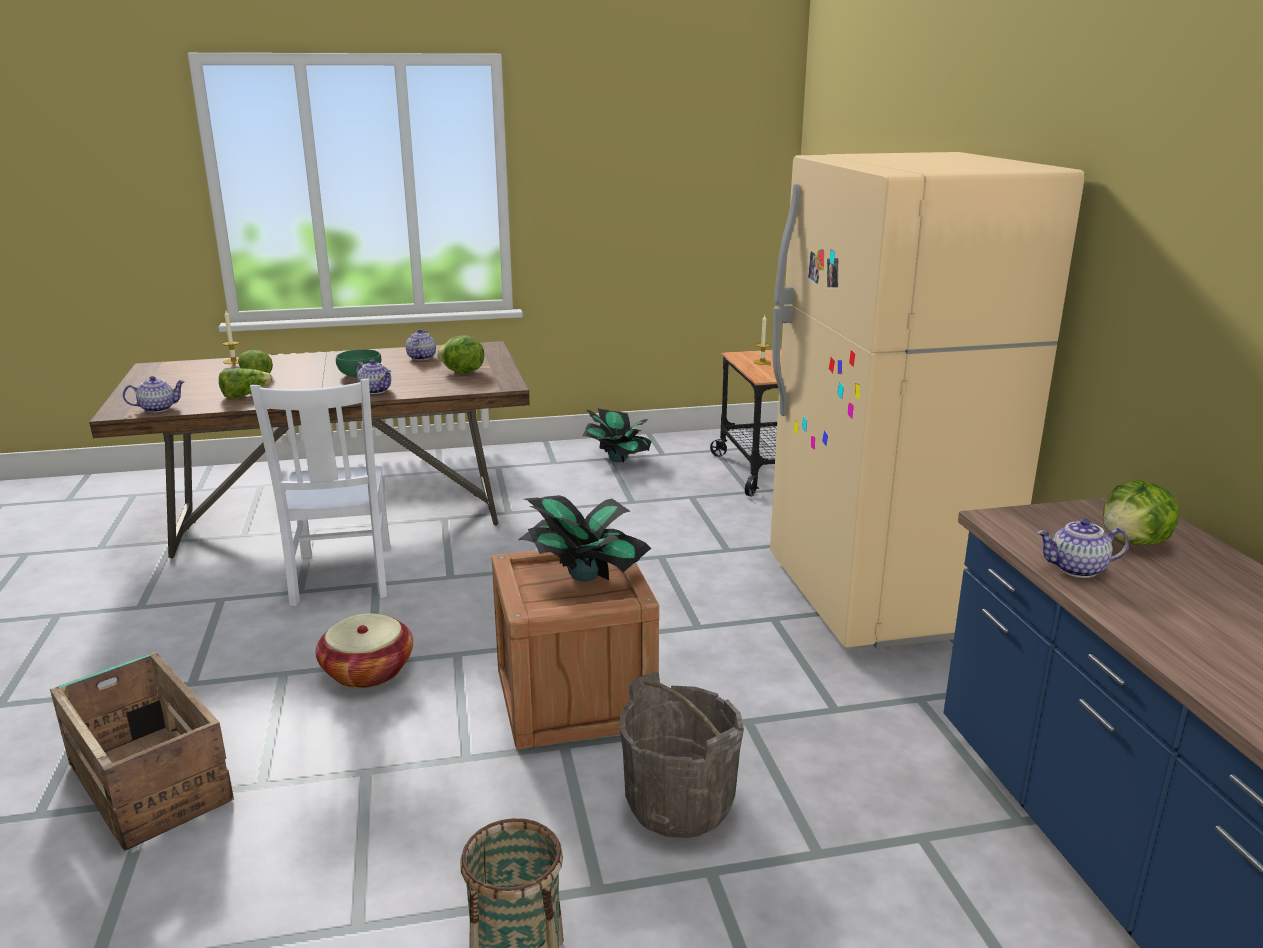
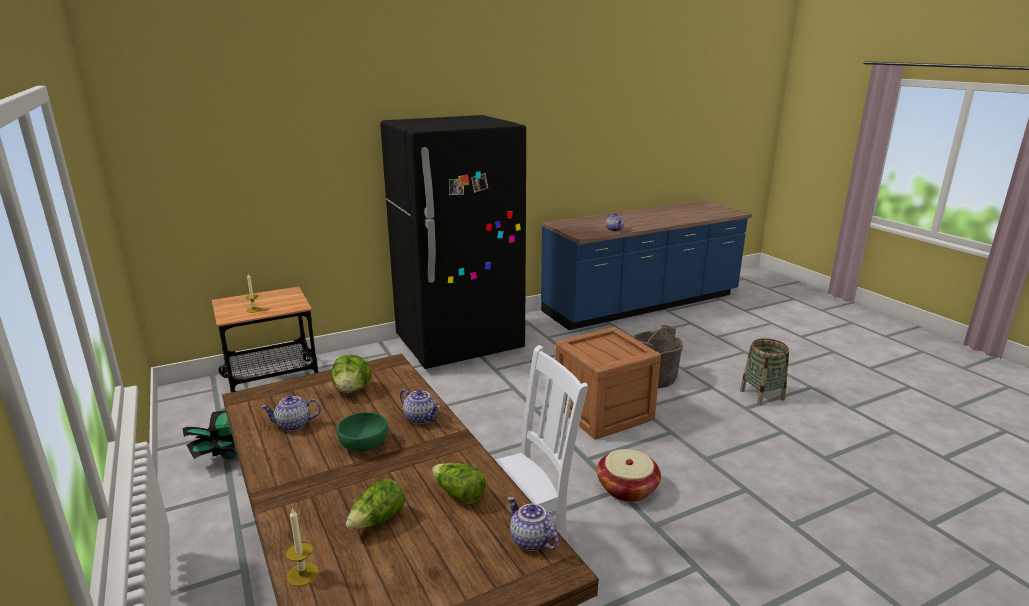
camera: 105 degrees left, 0 degrees up
(150, 781) = (783, 533): crate -> none
(376, 390) = (421, 418): teapot -> teapot turned 105 degrees clockwise
(583, 575) = (597, 347): potted plant -> none
(880, 596) = (459, 345): beige fridge -> black fridge
(1134, 542) = (586, 224): lettuce -> none

